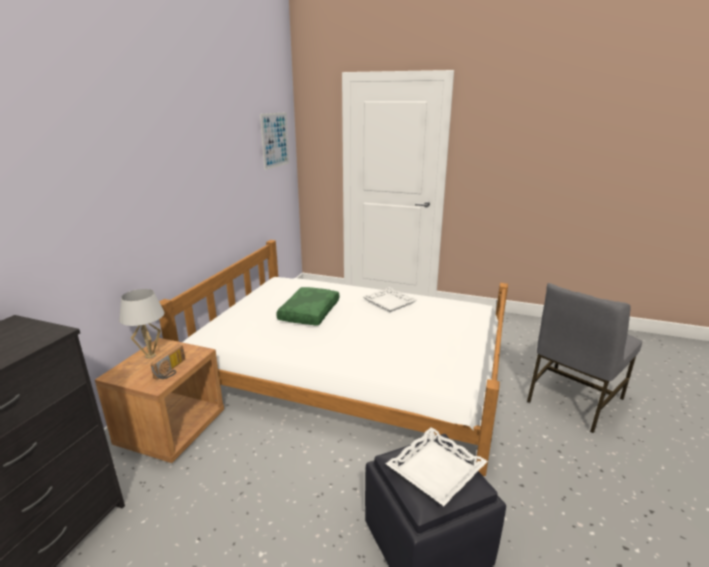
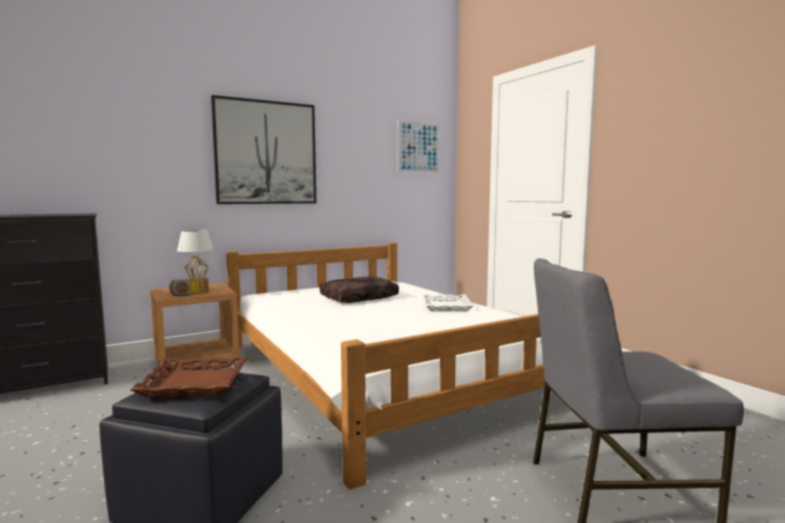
camera: 40 degrees right, 15 degrees down
(169, 176) = (266, 153): none -> picture
(309, 312) = (359, 298): green pillow -> brown pillow
(435, 469) = (195, 383): white tray -> brown tray

